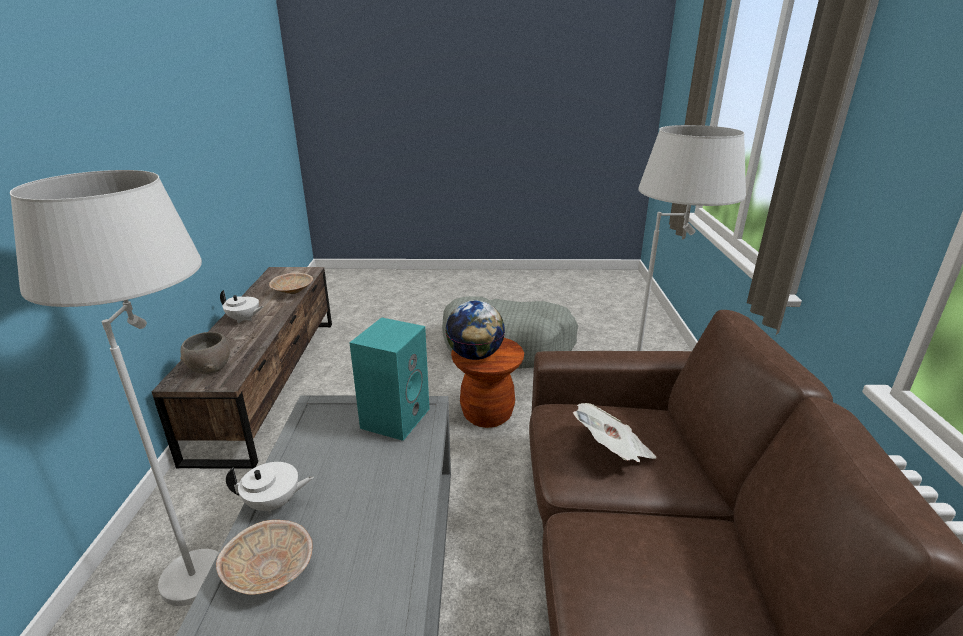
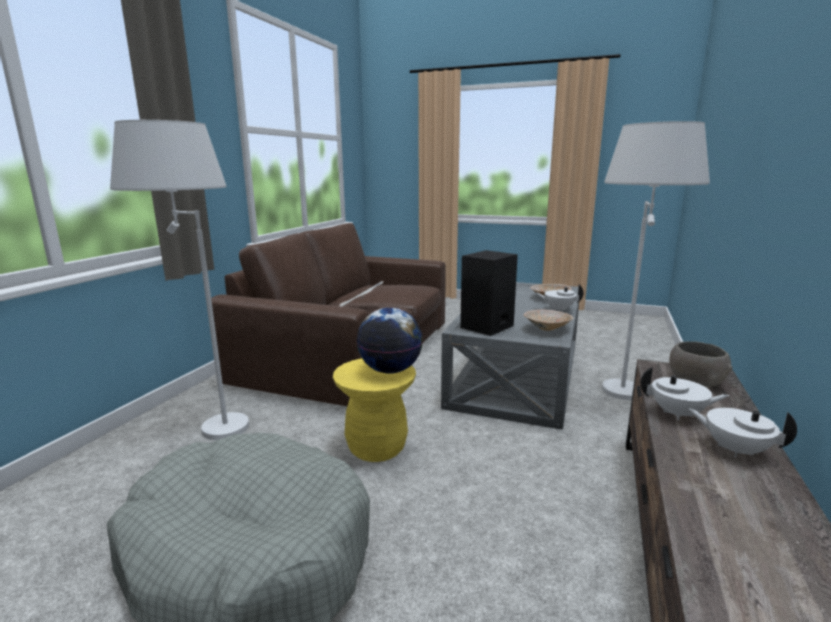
camera: 160 degrees left, 10 degrees down
(255, 336) = (678, 414): none -> white teapot
(292, 292) = (700, 516): beige bowl -> beige bowl (547, 328)
(395, 417) = (487, 327): turquoise speaker -> black speaker
(487, 414) = (377, 447): brown stool -> yellow stool

